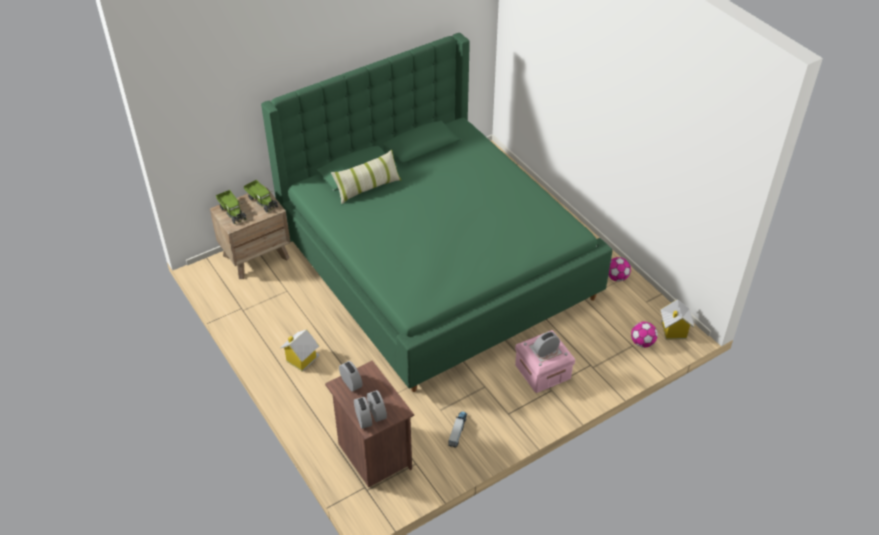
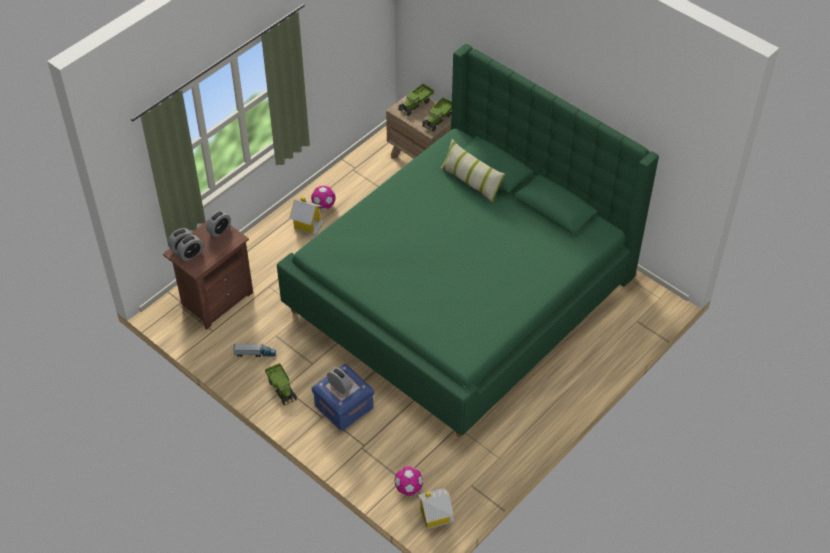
camera: 75 degrees right, 5 degrees up
(508, 415) = (282, 388): none -> toy truck
(543, 371) = (344, 406): pink storage box -> blue storage box
(616, 277) = (499, 453): football -> football (324, 205)

